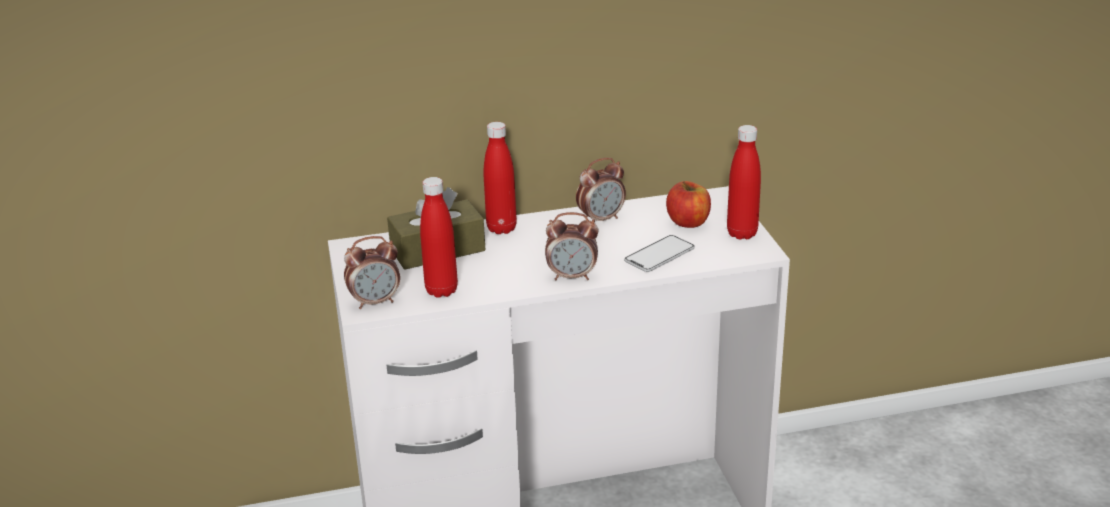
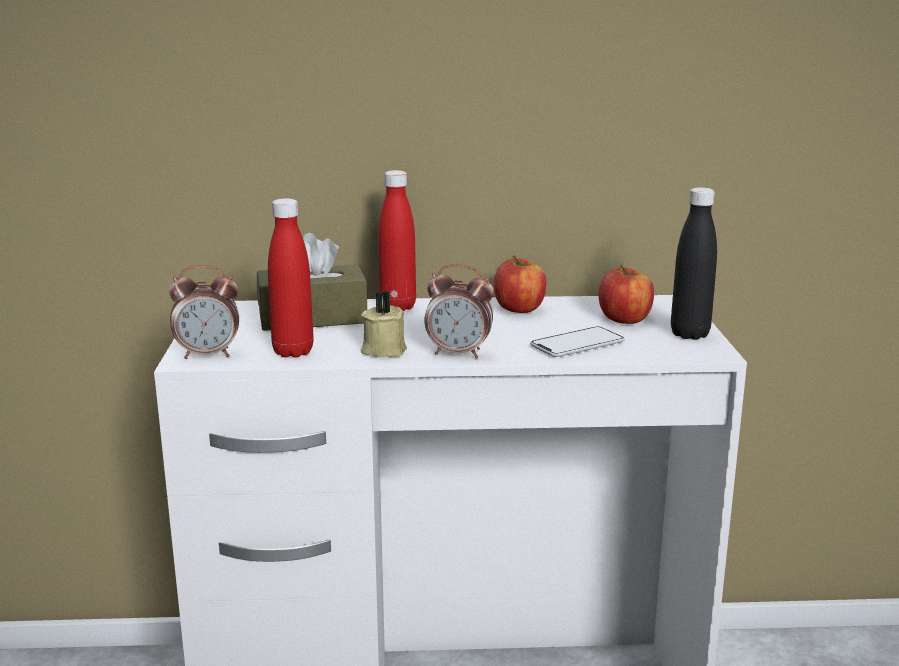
camera: 10 degrees right, 10 degrees down
(511, 280) = (383, 350): none -> beige candle
(601, 219) = (519, 309): alarm clock -> apple
(742, 233) = (689, 334): red bottle -> black bottle

